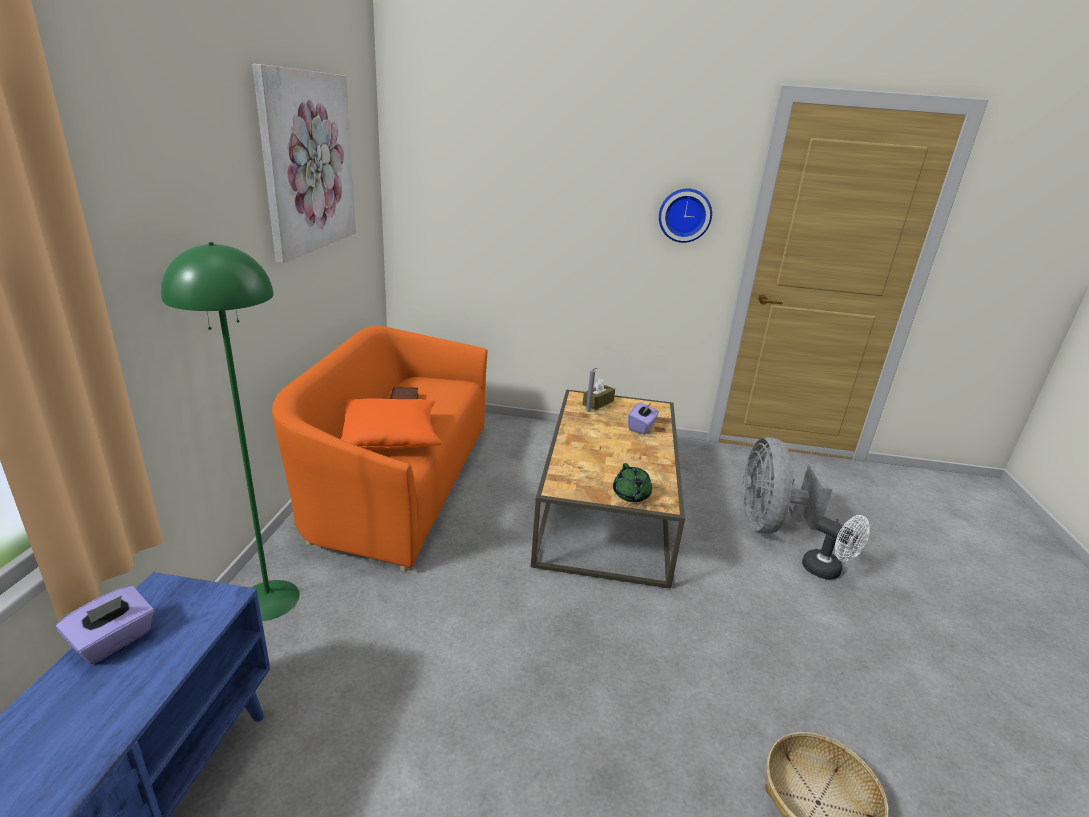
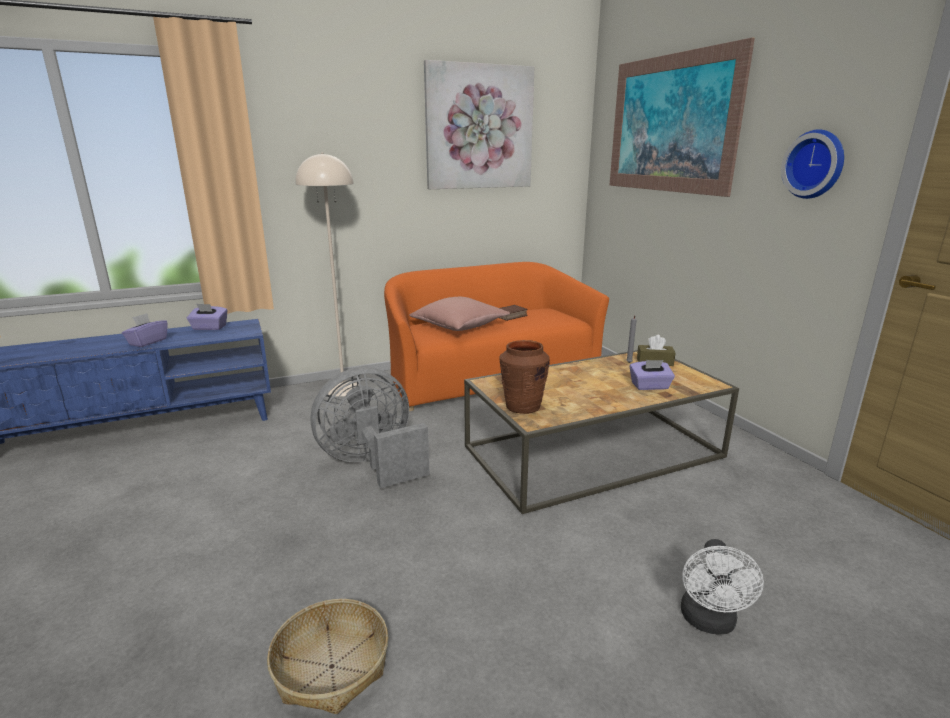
camera: 60 degrees right, 5 degrees down
(72, 750) = (147, 342): none -> purple tissue box
(268, 599) = (344, 388): green floor lamp -> beige floor lamp
(389, 438) = (459, 326): orange pillow -> pink pillow
(518, 163) = (670, 124): none -> picture
(631, 495) = (522, 407): green teapot -> brown vase
(767, 523) = (731, 553): grey fan -> grey fan (372, 463)

